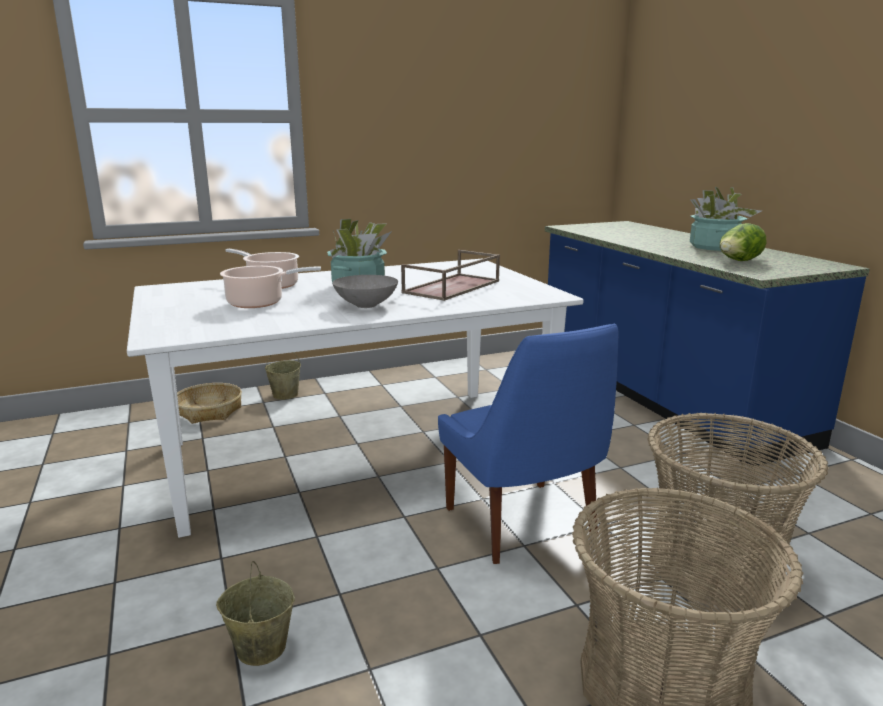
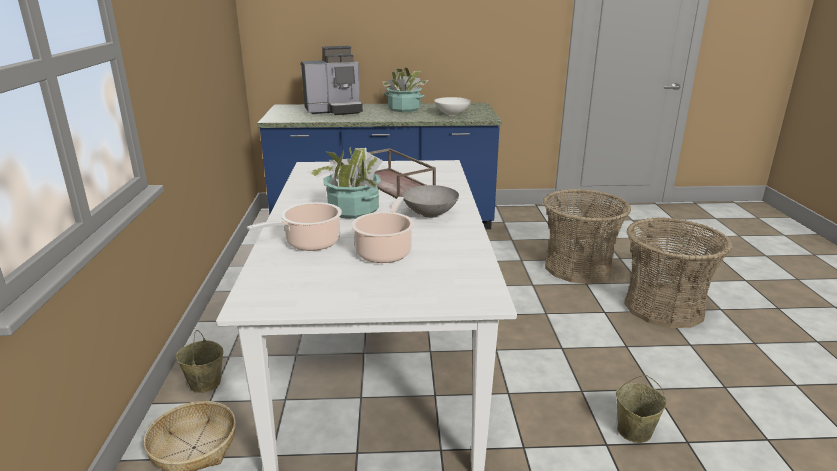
camera: 70 degrees left, 5 degrees up
(523, 524) = (523, 308): blue chair -> none
(643, 233) = (335, 110): none -> coffee machine
(738, 261) = (452, 114): lettuce -> white bowl

